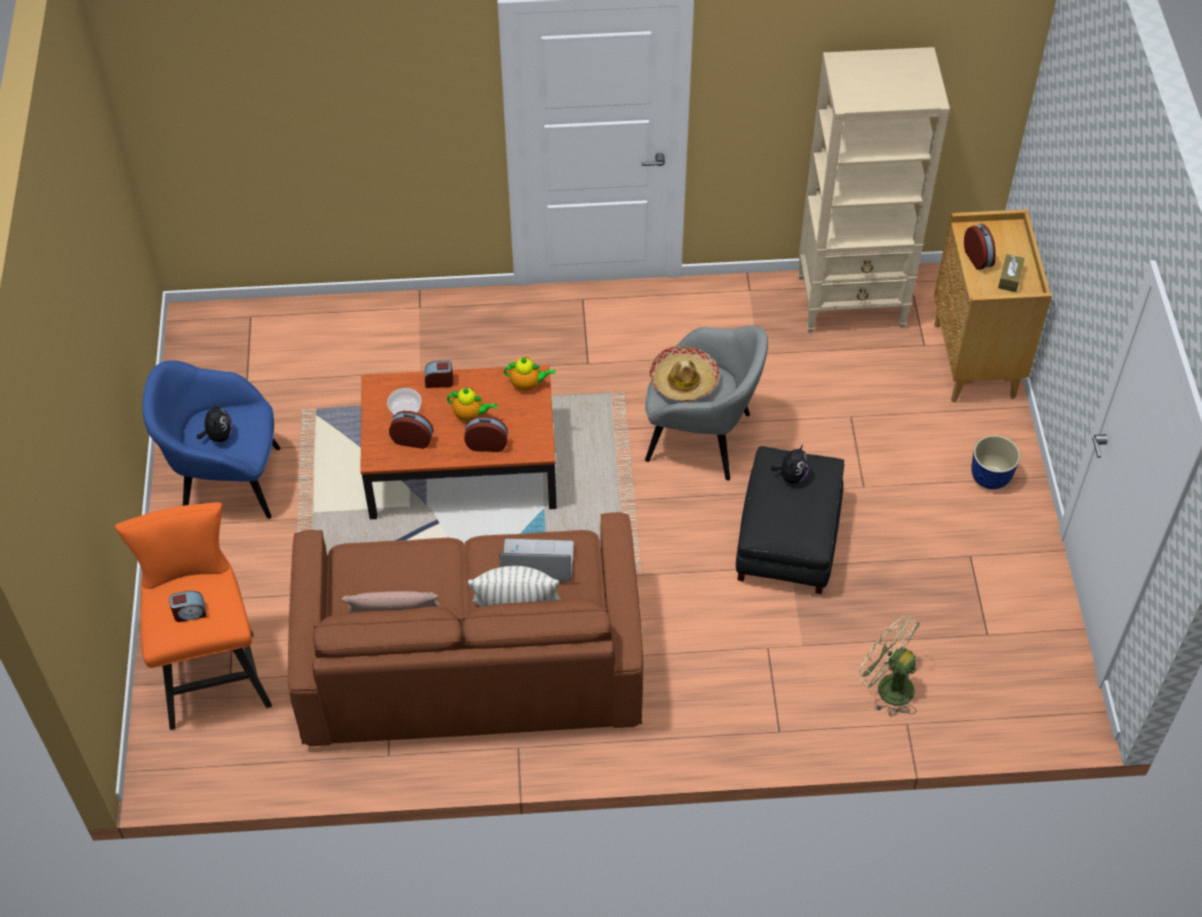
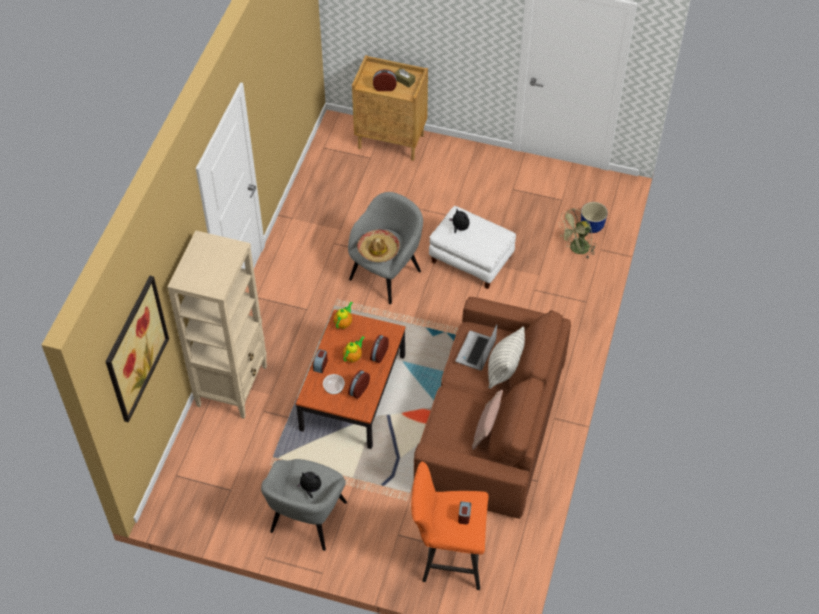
camera: 70 degrees left, 0 degrees up
(228, 482) = (307, 518): blue armchair -> grey armchair
(229, 89) = (135, 348): none -> picture
(788, 541) = (472, 259): black ottoman -> white ottoman
(852, 302) = (324, 177): beige bookcase -> beige bookcase (232, 385)
(990, 478) = (469, 163): planter -> planter (592, 226)

